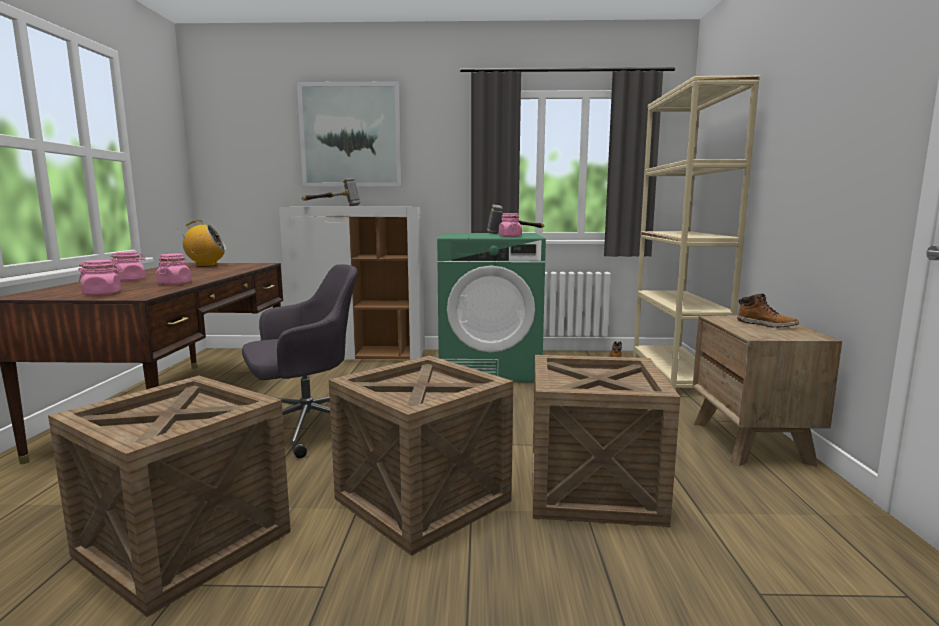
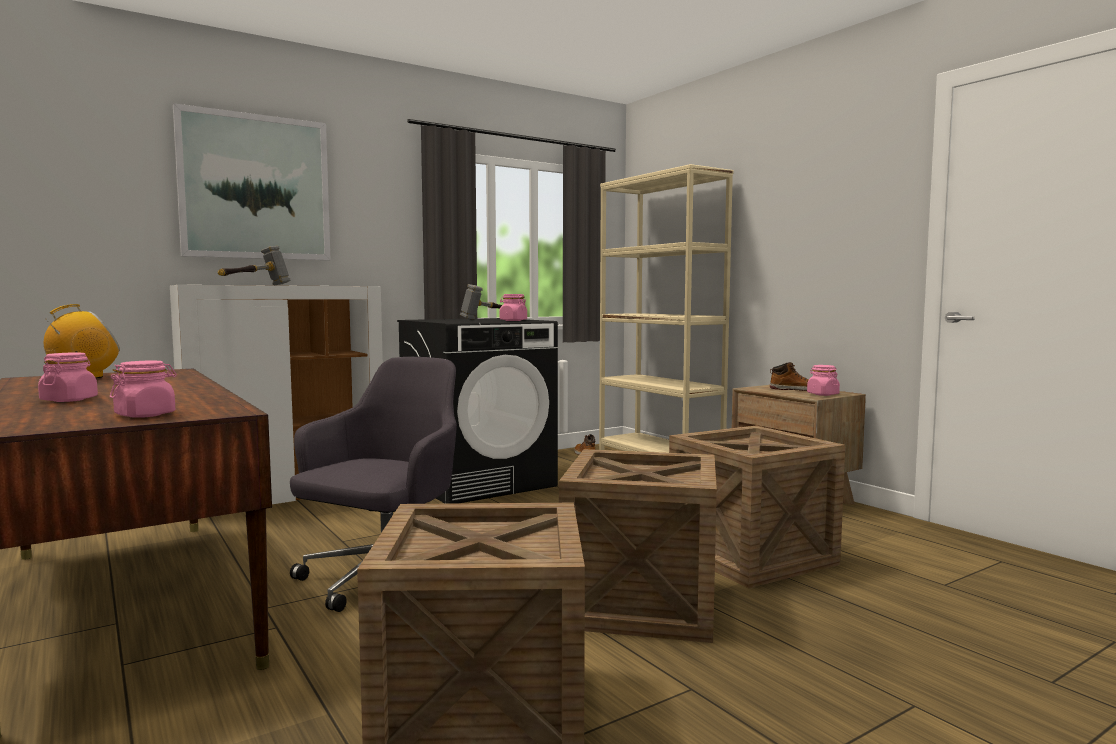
camera: 35 degrees left, 5 degrees down
(174, 283) = (185, 397): pink jar -> pink jar (822, 394)
(490, 368) = (479, 482): green washing machine -> black washing machine

